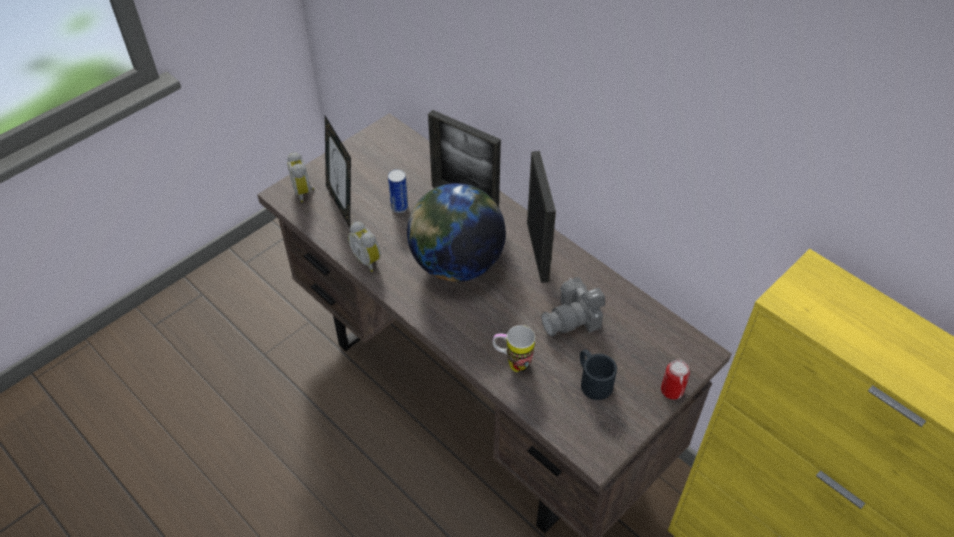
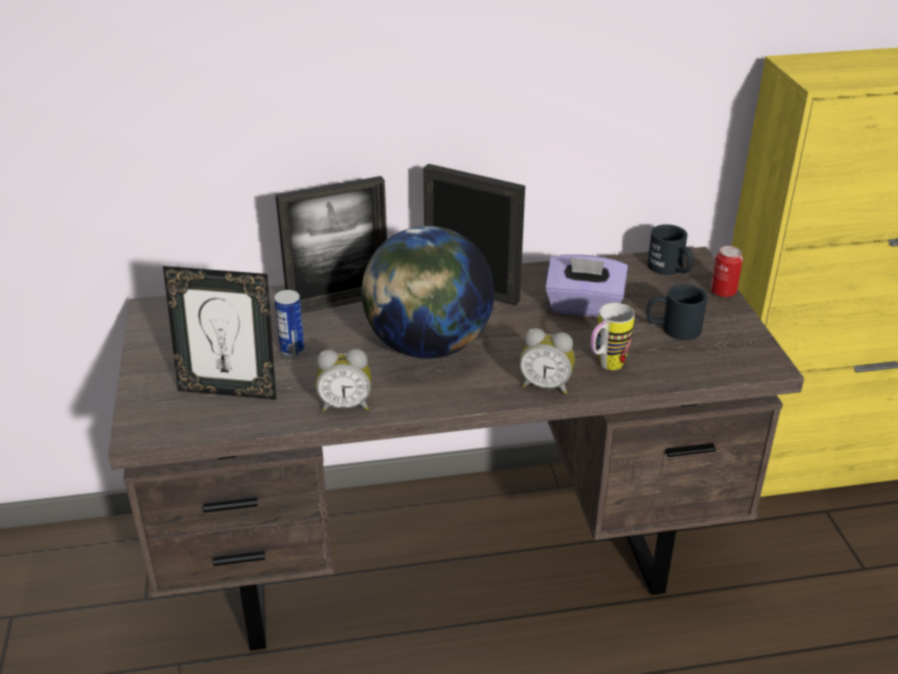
camera: 55 degrees left, 15 degrees down
(304, 191) = (163, 412): alarm clock -> alarm clock (546, 385)
(573, 318) = (583, 307): camera -> purple tissue box
(673, 345) = (670, 269): none -> black mug

